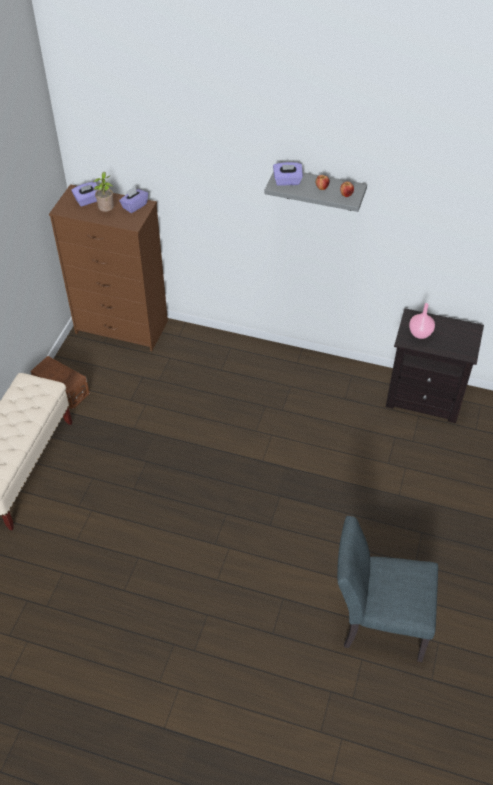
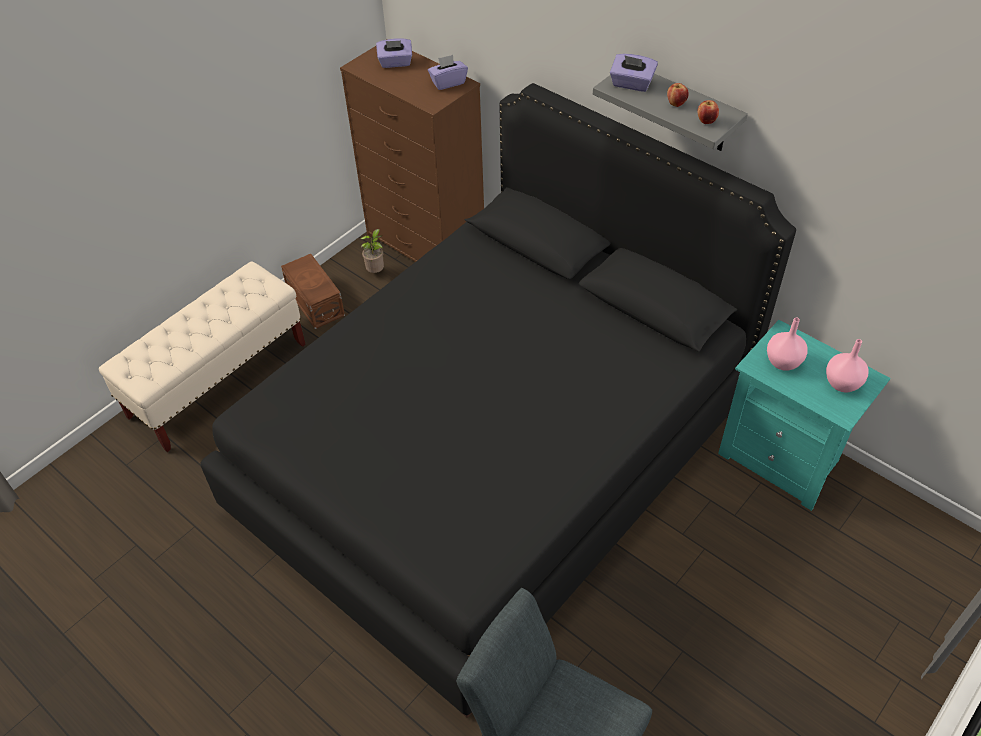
camera: 25 degrees right, 0 degrees up
(107, 211) = (410, 81): potted plant -> potted plant (376, 271)
(246, 456) = (494, 457): none -> black bed
(425, 397) = (782, 459): black nightstand -> turquoise nightstand
(458, 336) = (841, 383): none -> pink vase

